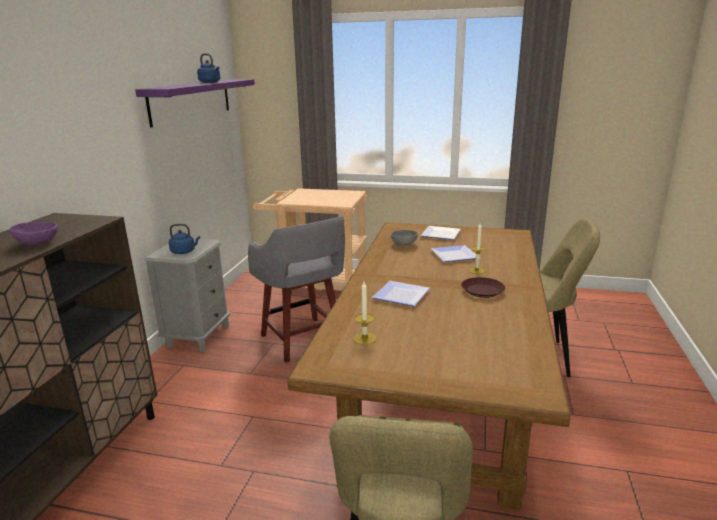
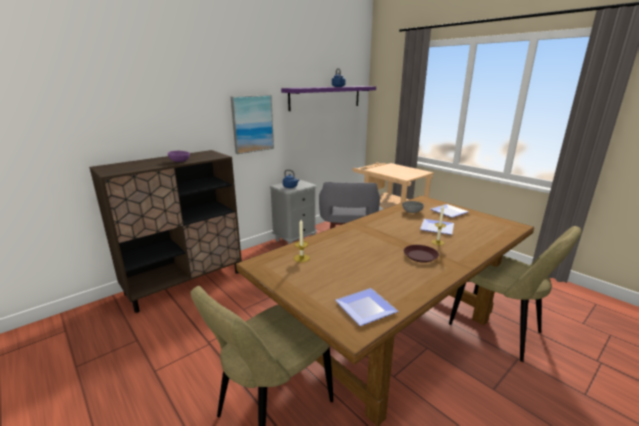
camera: 35 degrees right, 0 degrees up
(105, 155) = (252, 124): none -> picture
(403, 295) = (361, 242): plate -> plate (368, 308)

